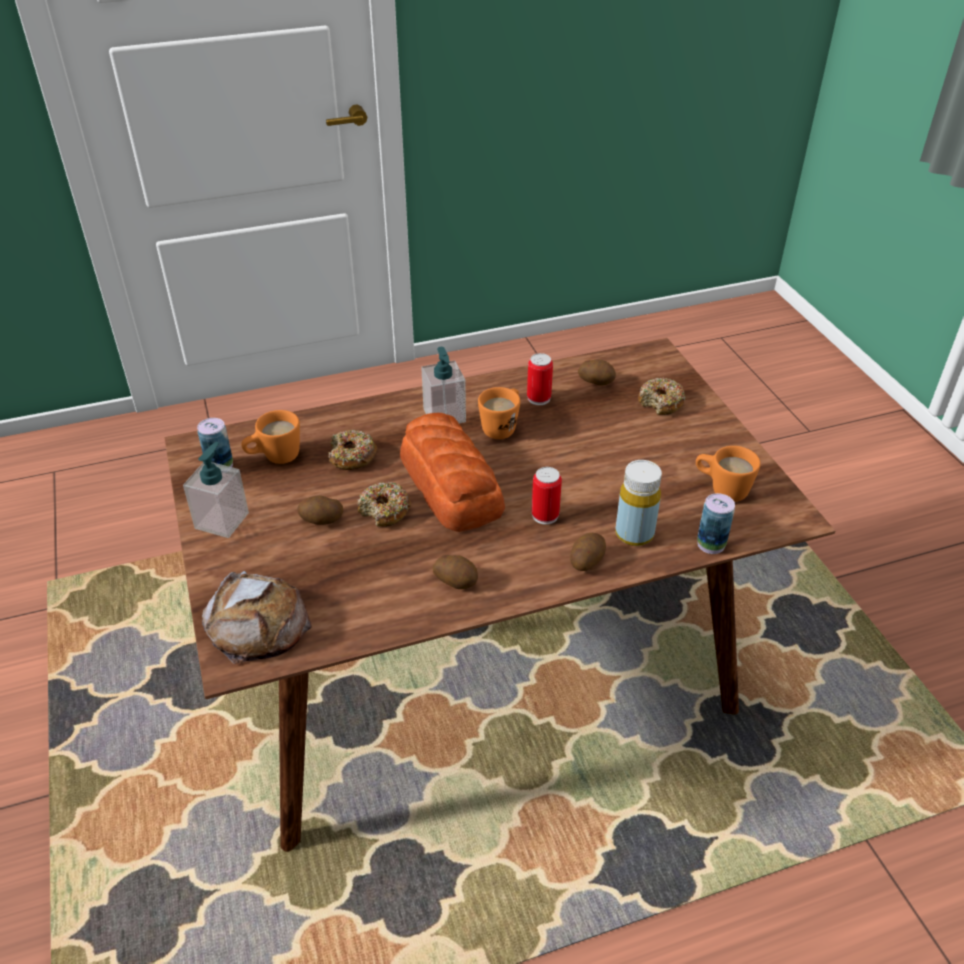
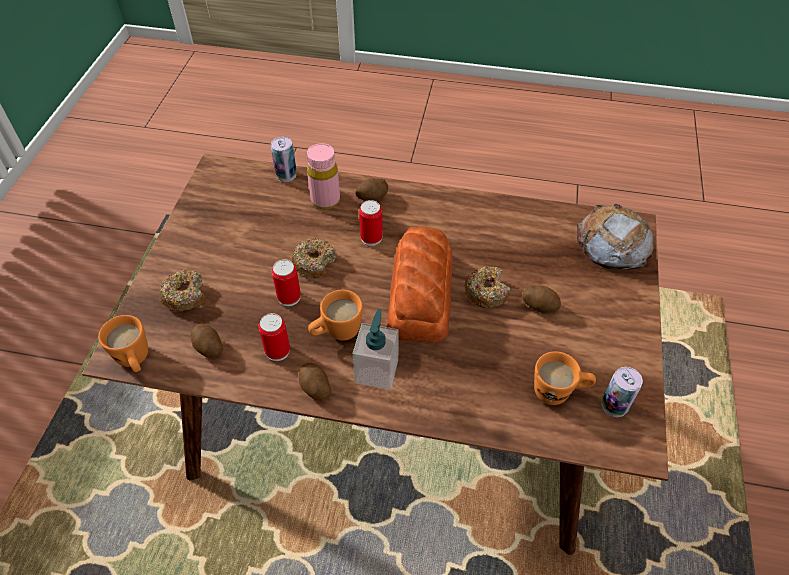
camera: 150 degrees left, 10 degrees up
(222, 520) = (623, 340): soap dispenser -> none
(352, 457) = (487, 360): donut -> donut (314, 262)
(456, 580) = (465, 219): potato -> potato (315, 387)
(571, 435) = (289, 297): none -> can
(634, 534) = (325, 200): yellow bottle -> pink bottle
(721, 489) = (235, 204): orange mug -> orange mug (135, 361)

